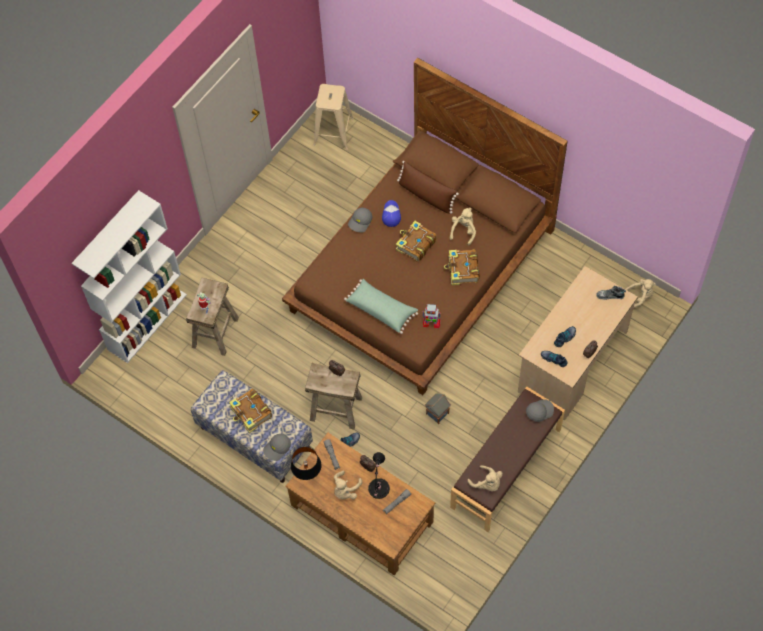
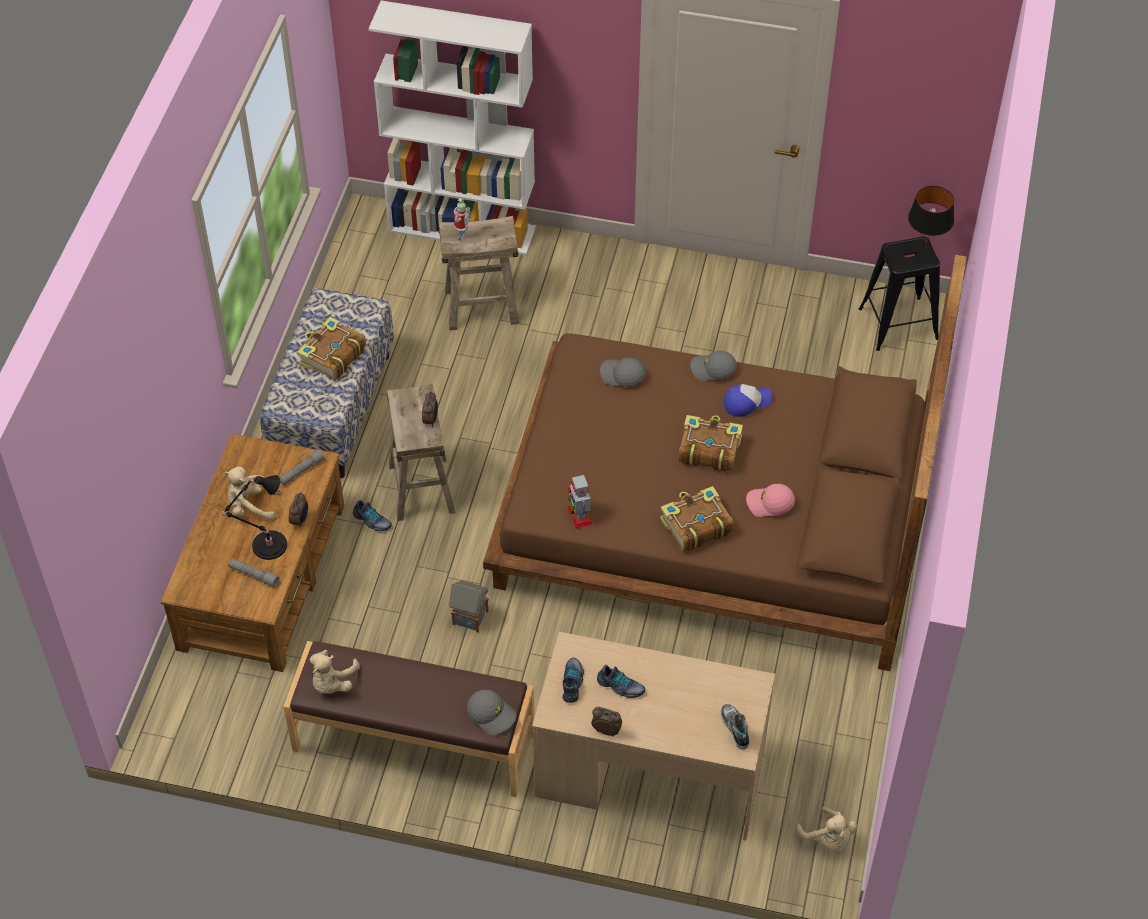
camera: 65 degrees right, 10 degrees down
(277, 448) = (287, 404): grey cap -> grey cap (622, 375)
(308, 476) = (257, 454): black table lamp -> black table lamp (925, 248)
(333, 132) = (898, 324): beige stool -> black stool
(381, 309) = (572, 445): green pillow -> none
(426, 195) = (808, 435): brown pillow -> none
(463, 231) = (769, 504): beige plush toy -> pink cap

